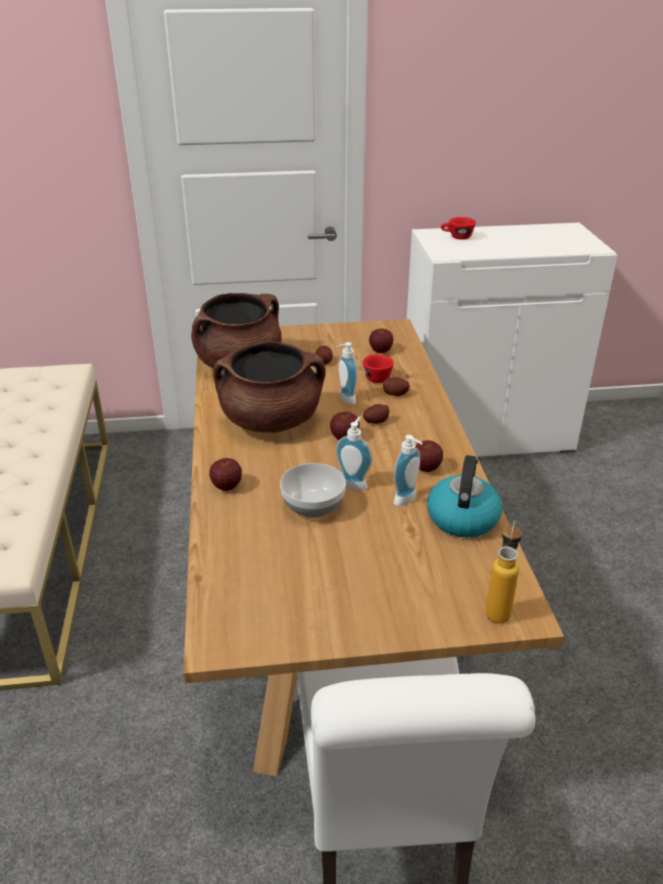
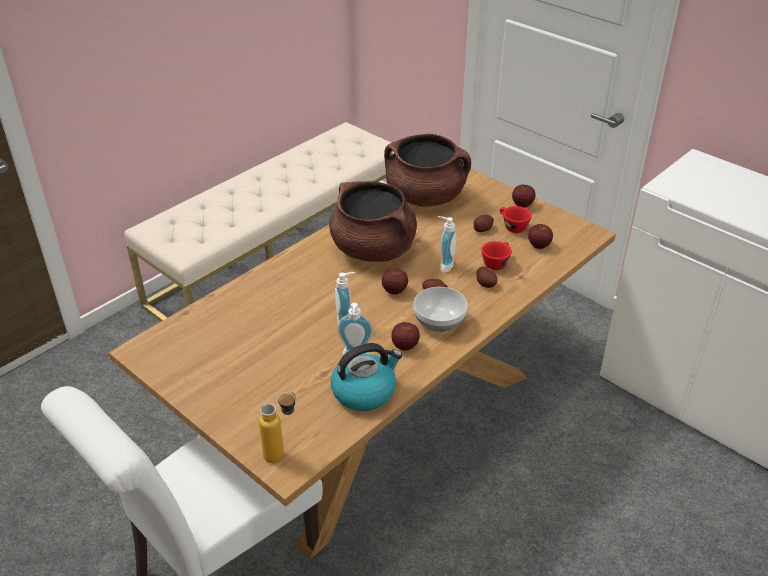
camera: 50 degrees right, 5 degrees up
(227, 486) = (280, 273): apple -> apple (522, 205)
(314, 506) = (300, 319): bowl -> bowl (439, 322)
(457, 237) = (717, 176): red cup -> red cup (512, 226)

